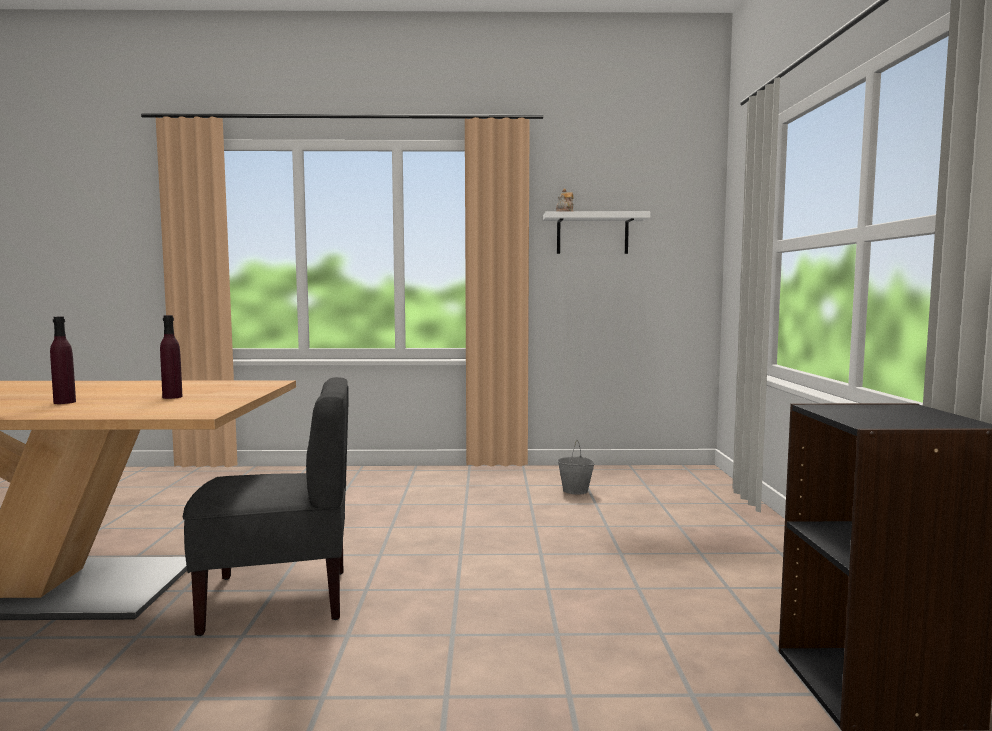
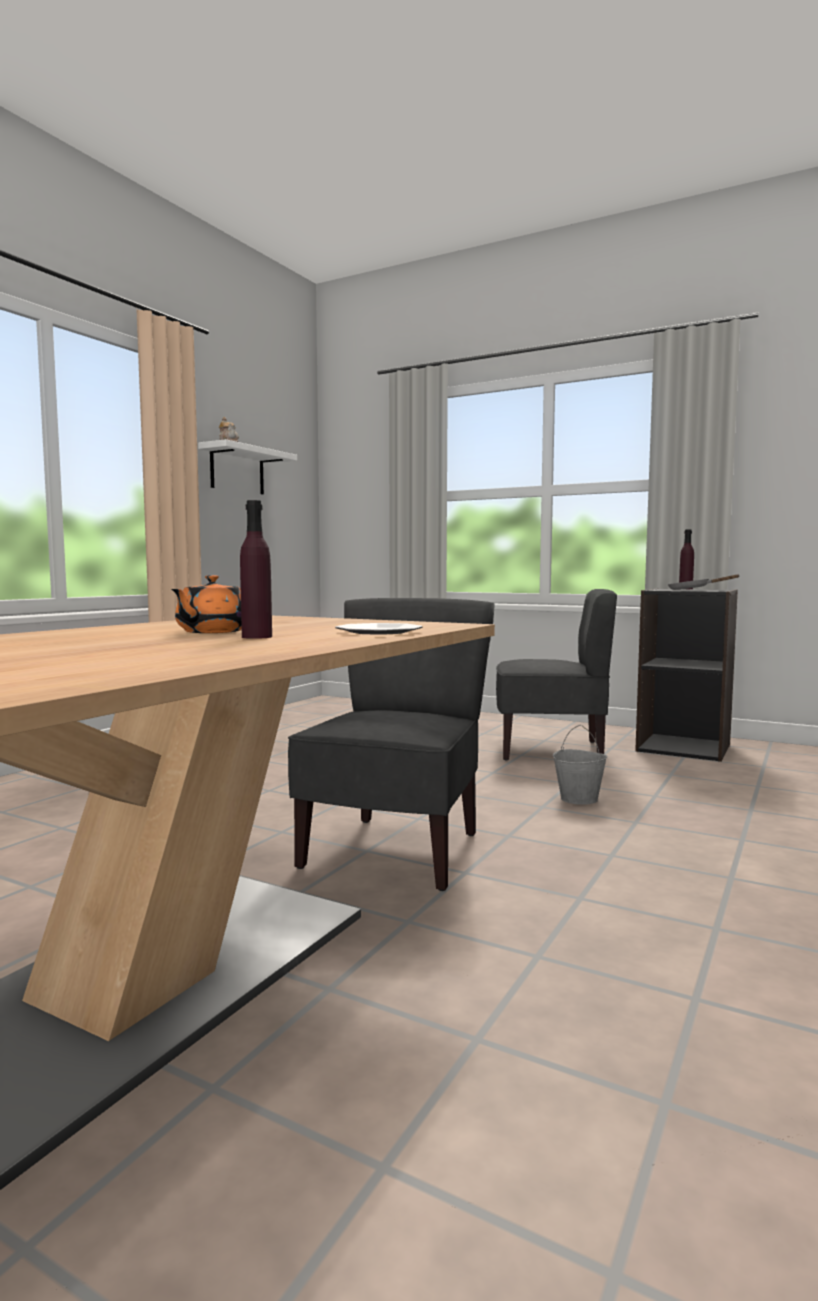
camera: 60 degrees left, 0 degrees up
(106, 394) = (211, 632): none -> orange teapot
(108, 410) = (379, 632): none -> plate
(172, 397) = (305, 625): purple bottle -> purple bottle (685, 589)
(575, 491) = (302, 730): grey bucket -> grey bucket (579, 799)
(687, 599) = (551, 750): none -> grey chair
(868, 416) = (693, 590): none -> grey frying pan

